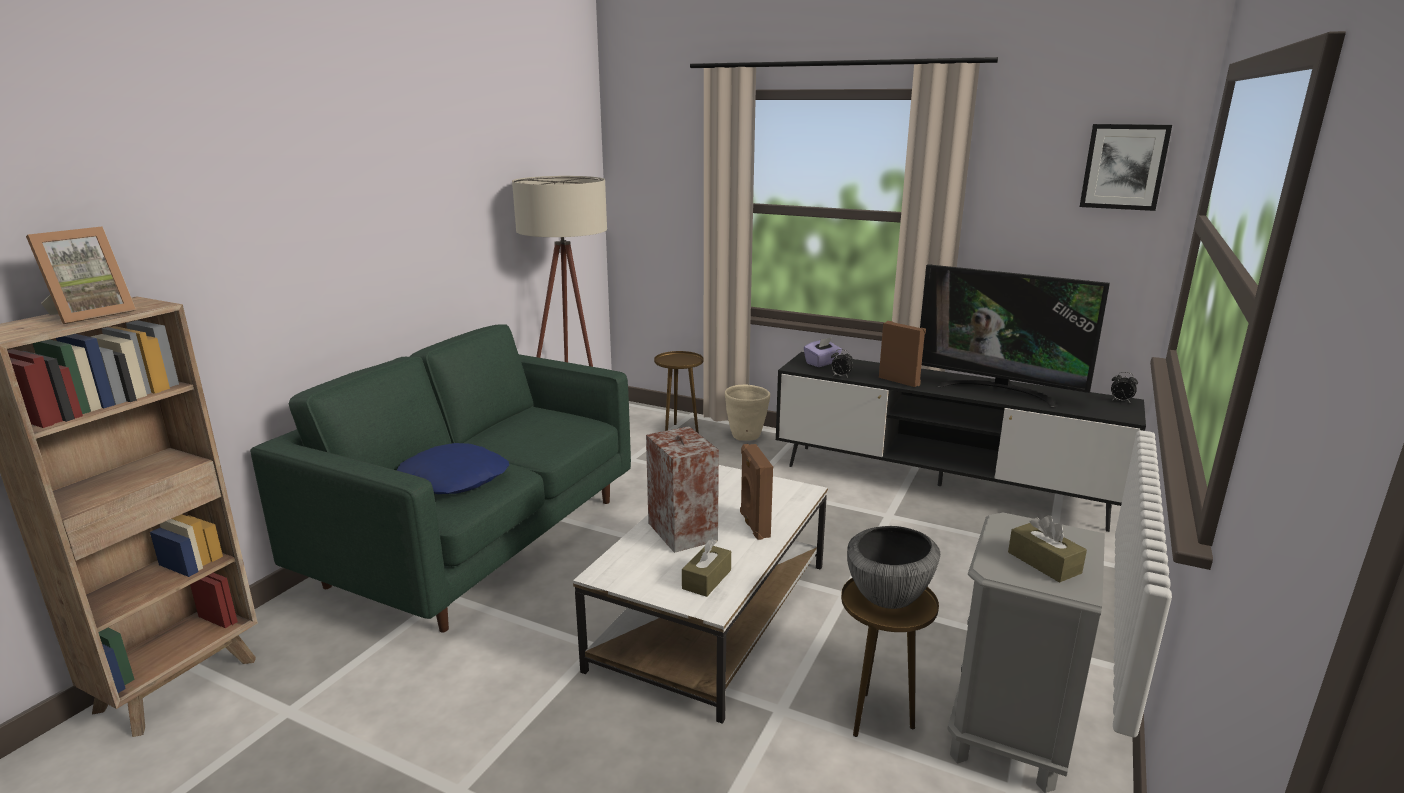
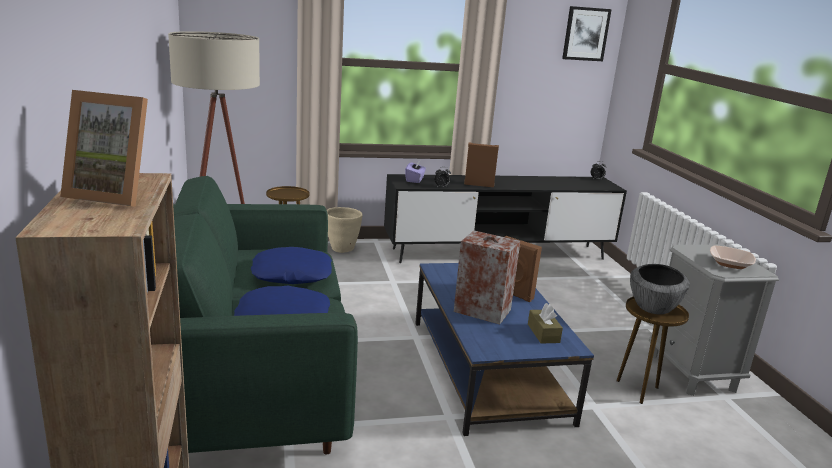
camera: 40 degrees left, 0 degrees up
(90, 314) = (114, 195): picture frame -> picture frame turned 105 degrees clockwise
(536, 440) = (292, 274): none -> blue pillow
(713, 613) = (486, 368): white coffee table -> blue coffee table
(998, 391) = (536, 182): television -> none
(1044, 562) = (730, 263): brown tissue box -> bowl

